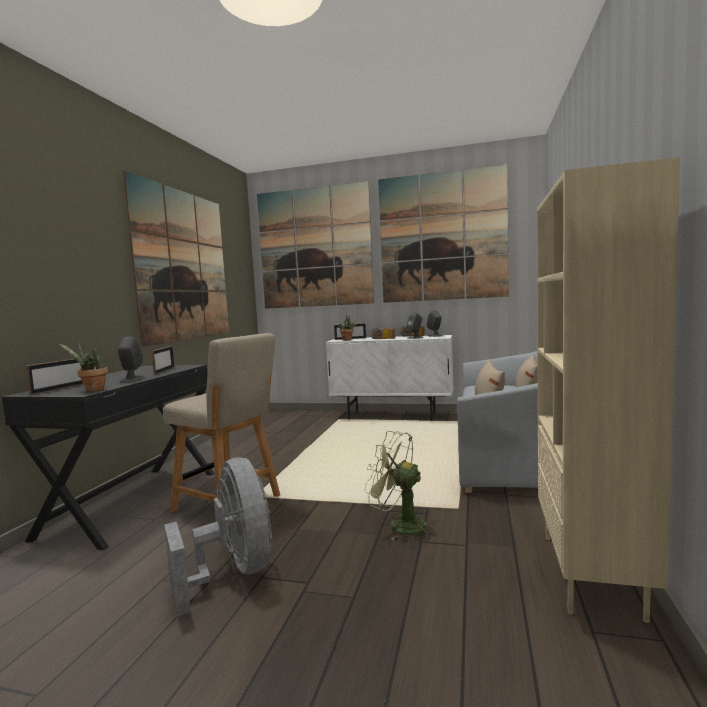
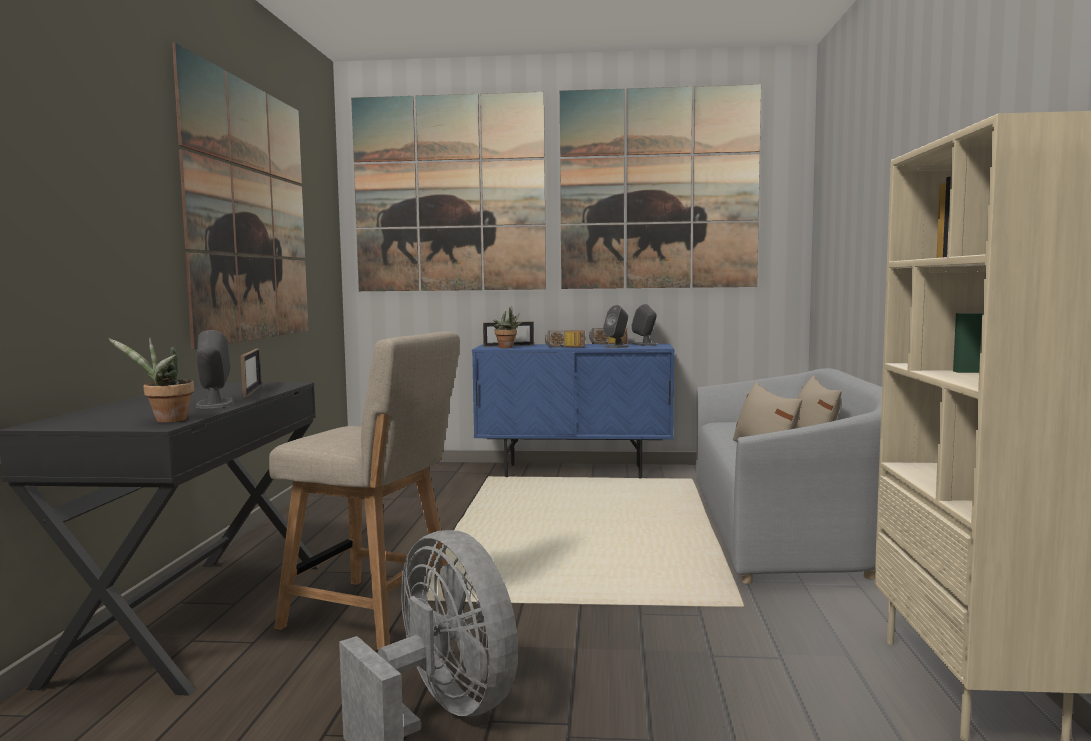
camera: 10 degrees left, 0 degrees up
(60, 388) = (98, 418): picture frame -> none
(392, 416) = (574, 472): white cabinet -> blue cabinet
(399, 525) = (668, 634): green fan -> none

